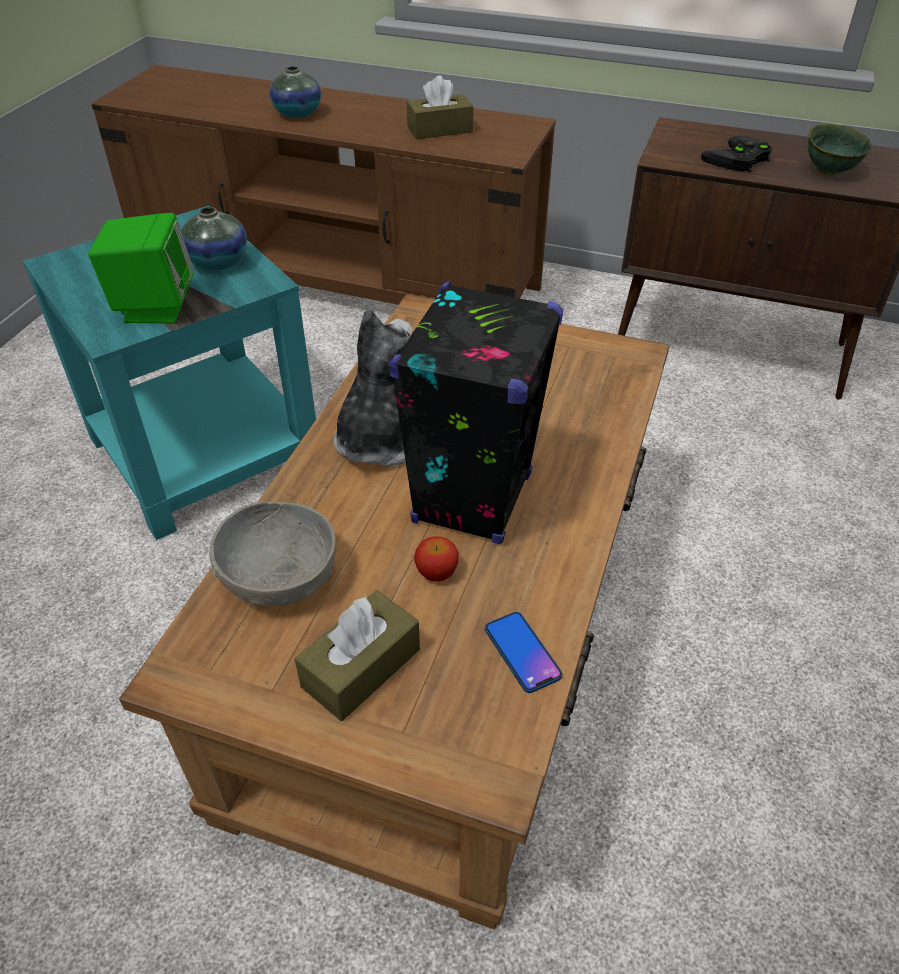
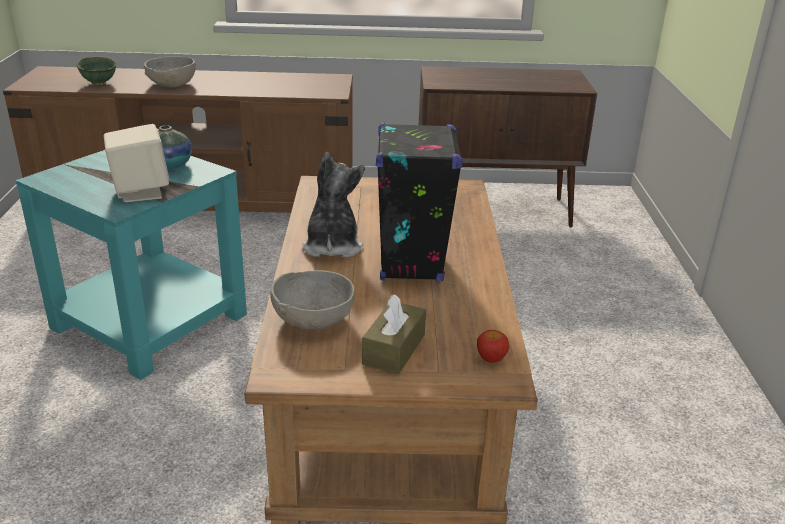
camera: 20 degrees left, 15 degrees down
(154, 307) = (140, 192): green speaker -> beige speaker
(297, 114) = (171, 84): vase -> grey bowl
(436, 573) = (411, 300): apple -> apple (491, 359)
(440, 129) = (279, 84): brown tissue box -> none
(522, 652) = (485, 325): phone -> none
(738, 160) = (481, 81): black game controller -> none
(829, 171) = (536, 82): green bowl -> green bowl (100, 83)

